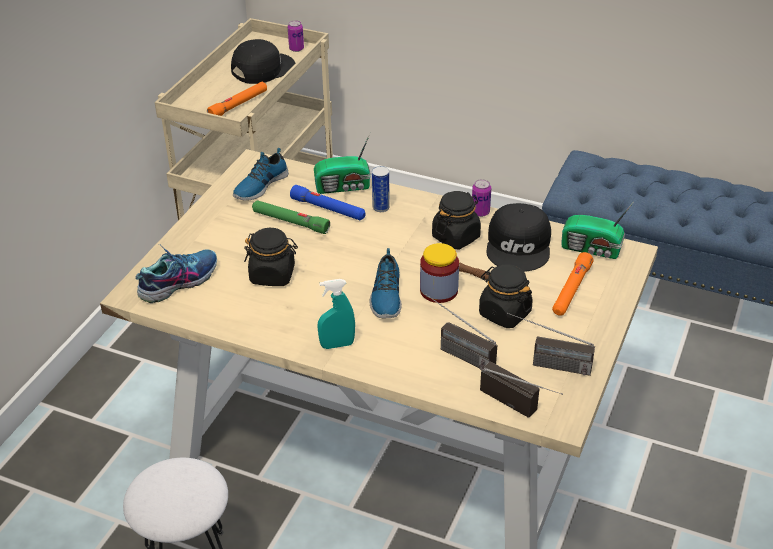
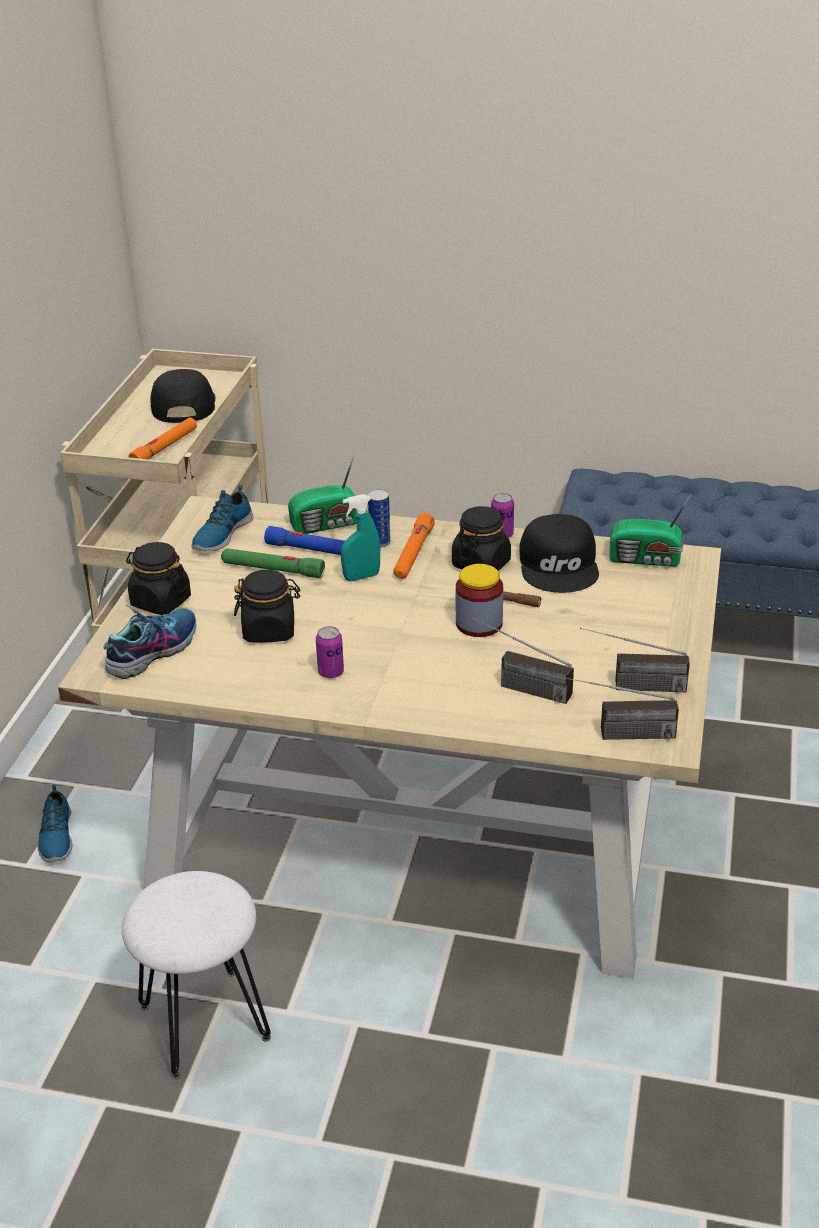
camera: 10 degrees left, 5 degrees down
(262, 68) = (182, 405): black cap -> black cap turned 45 degrees counterclockwise
(296, 49) = (218, 379): can -> can (331, 672)
(337, 345) = (374, 697): turquoise spray bottle -> turquoise spray bottle (361, 577)
(385, 296) = (416, 637): shoe -> shoe (55, 836)
(504, 313) = (565, 639): black jar -> black jar (160, 601)
(522, 406) = (618, 735): radio -> radio turned 150 degrees clockwise
(571, 290) = (636, 605): orange flashlight -> orange flashlight (413, 554)

